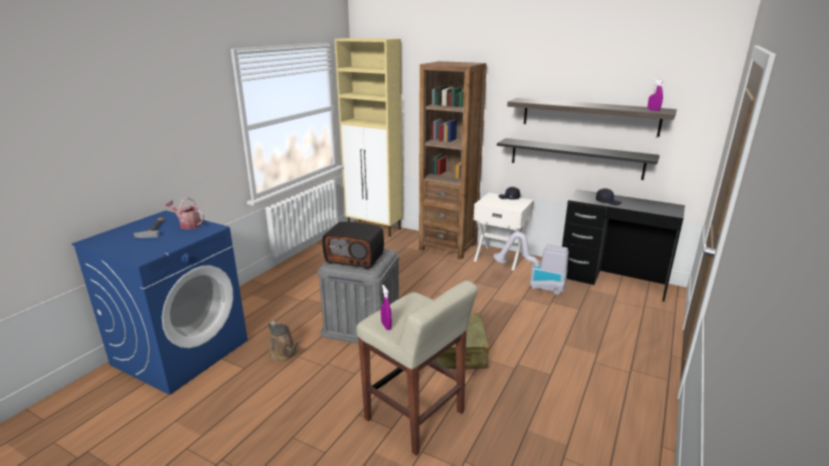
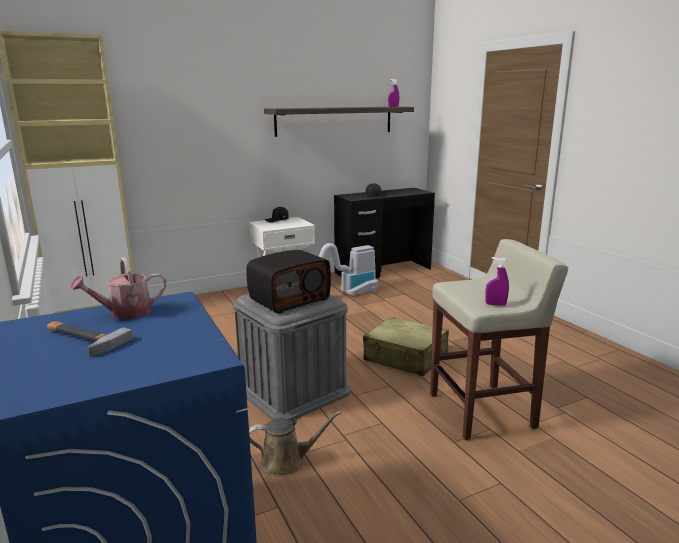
camera: 55 degrees left, 5 degrees down
(448, 247) = (220, 300): brown bookcase -> none
(575, 158) = (328, 164): black shelf -> none

